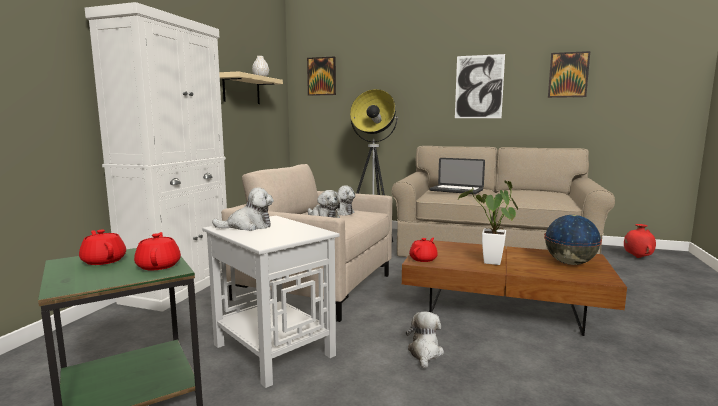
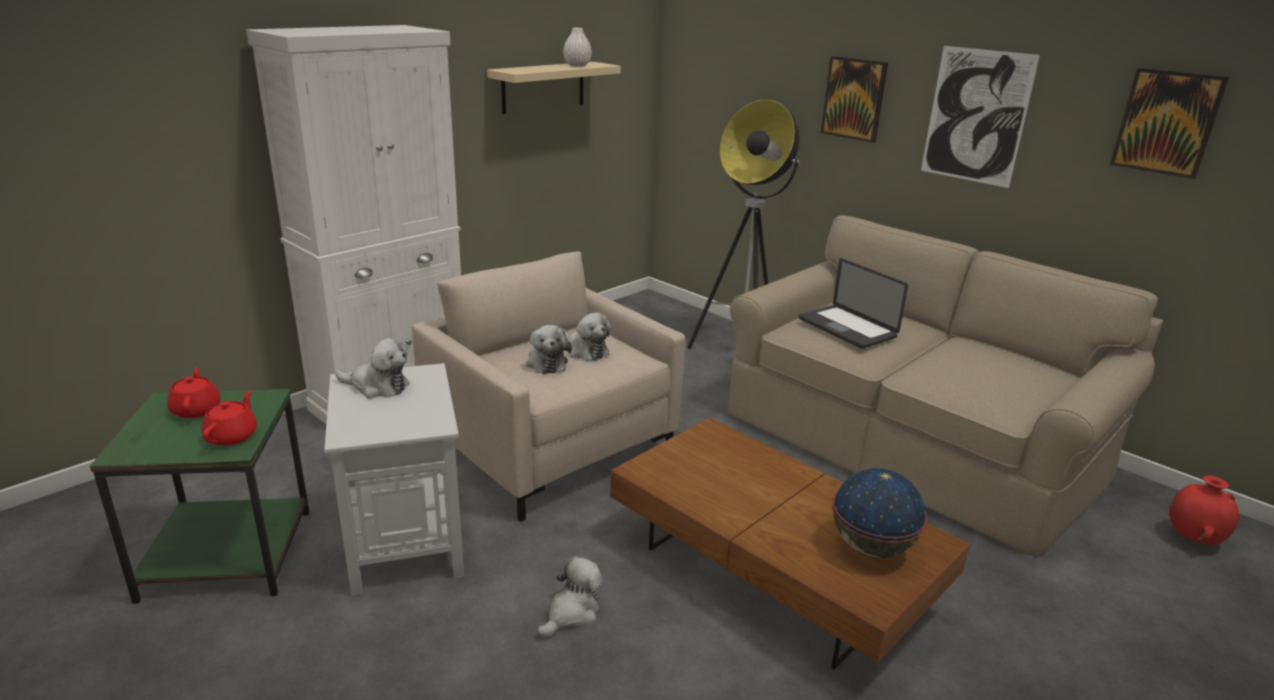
camera: 25 degrees right, 15 degrees up
(321, 76) = (709, 49): picture -> picture (854, 98)
(423, 259) = (654, 467): red teapot -> none
(491, 263) = (741, 509): potted plant -> none

